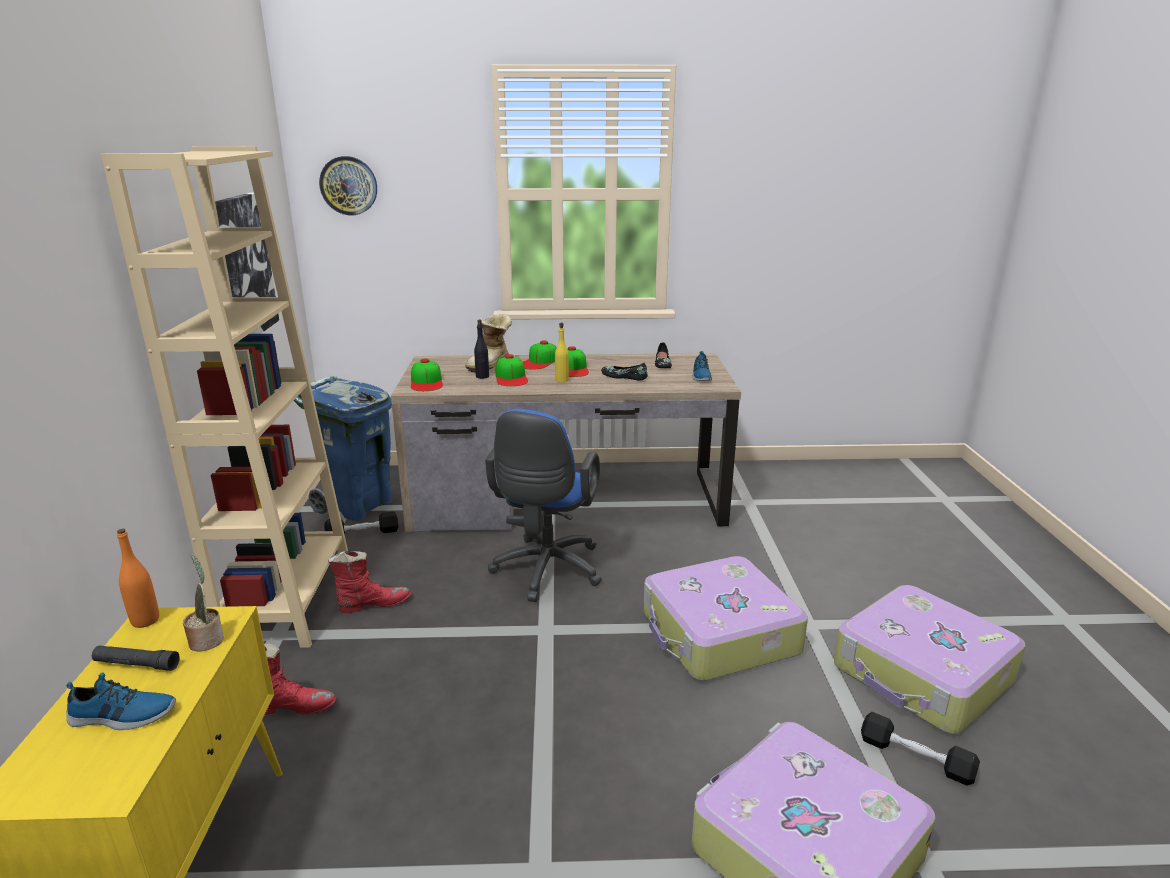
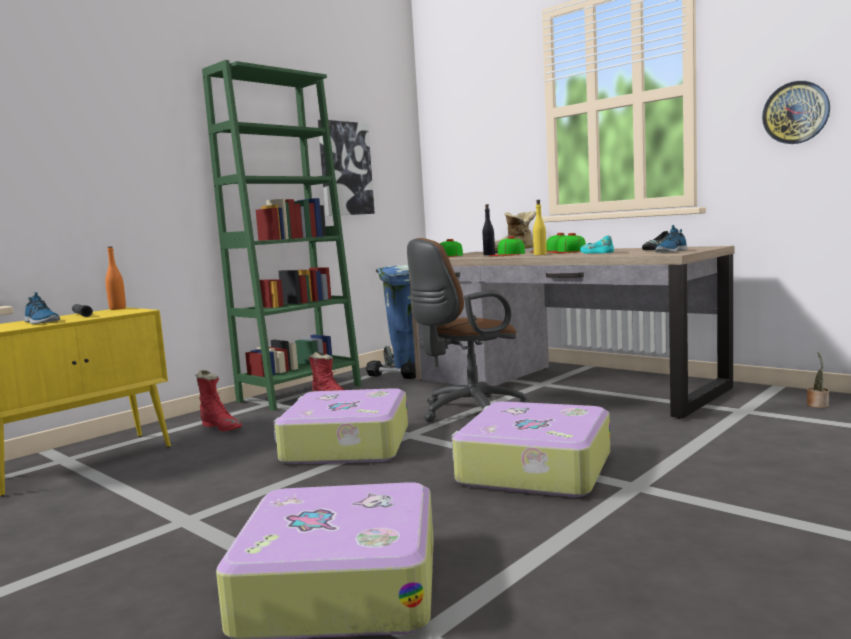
camera: 45 degrees right, 15 degrees down
(207, 639) = (117, 313): potted plant -> potted plant (817, 405)
(289, 601) = (300, 393): beige bookcase -> green bookcase
(349, 185) = (451, 125): wall clock -> wall clock (796, 112)
(545, 572) = (467, 412): blue office chair -> brown office chair
(624, 377) = (597, 253): black shoe -> turquoise shoe
(915, 758) = (557, 587): black dumbbell -> none
(922, 675) = (696, 549): suitcase -> suitcase (345, 445)

